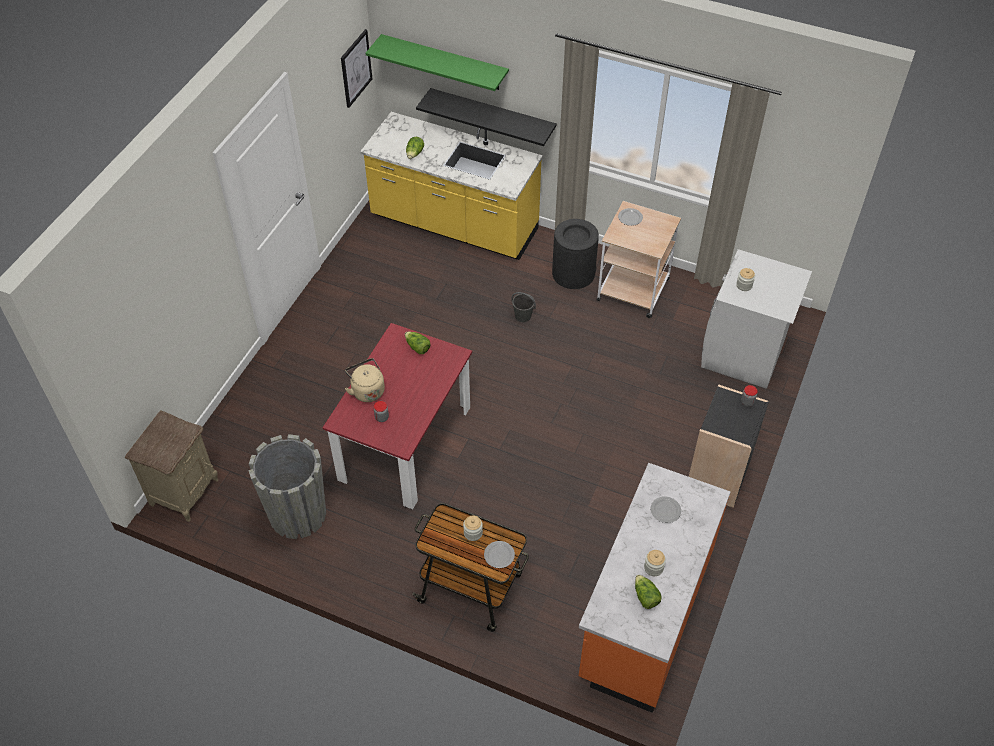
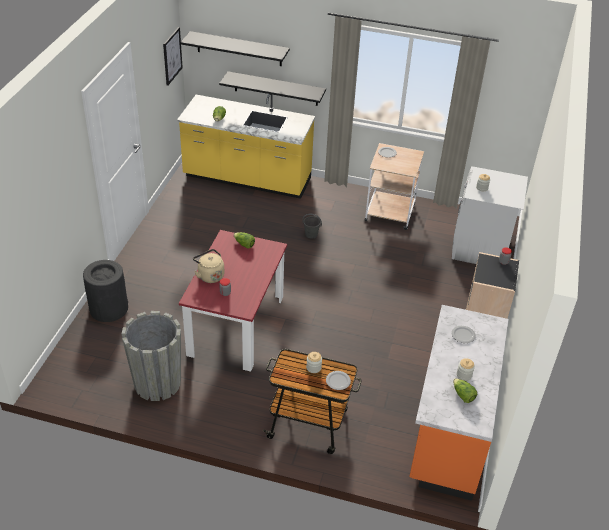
camera: 10 degrees left, 10 degrees down
(185, 492) = (61, 375): beige nightstand -> none
(444, 62) = (239, 49): green shelf -> black shelf
(573, 273) = (343, 204): black trash can -> black trash can (109, 308)

